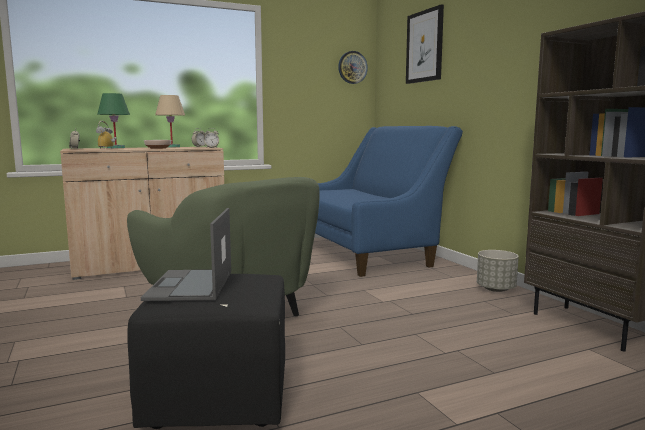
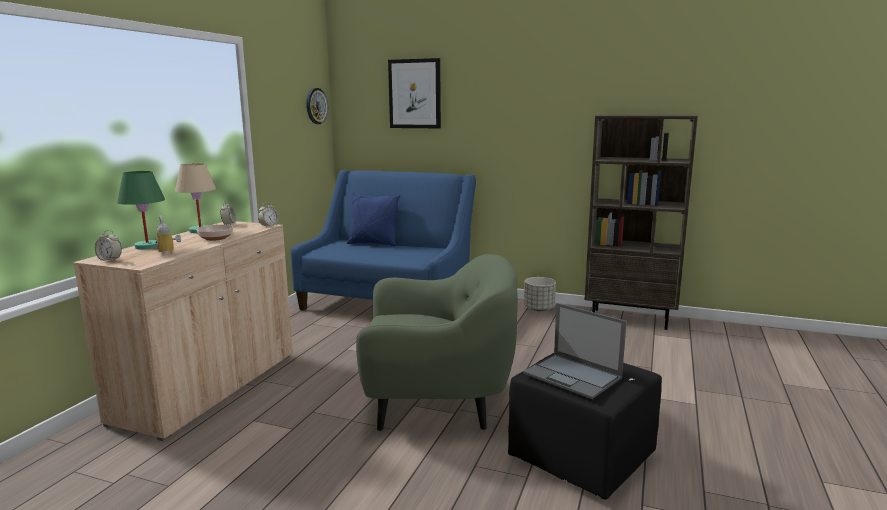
camera: 45 degrees left, 5 degrees up
(363, 192) = (373, 244): none -> blue pillow

